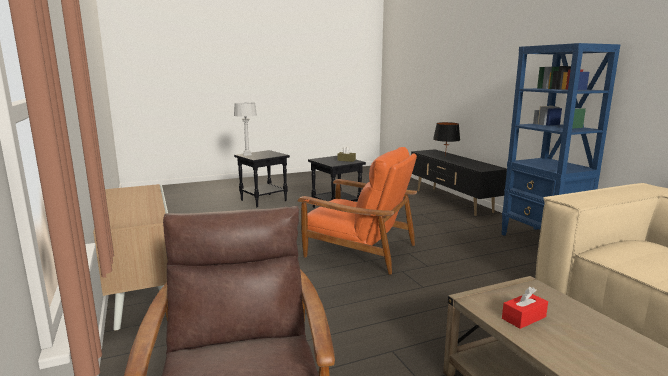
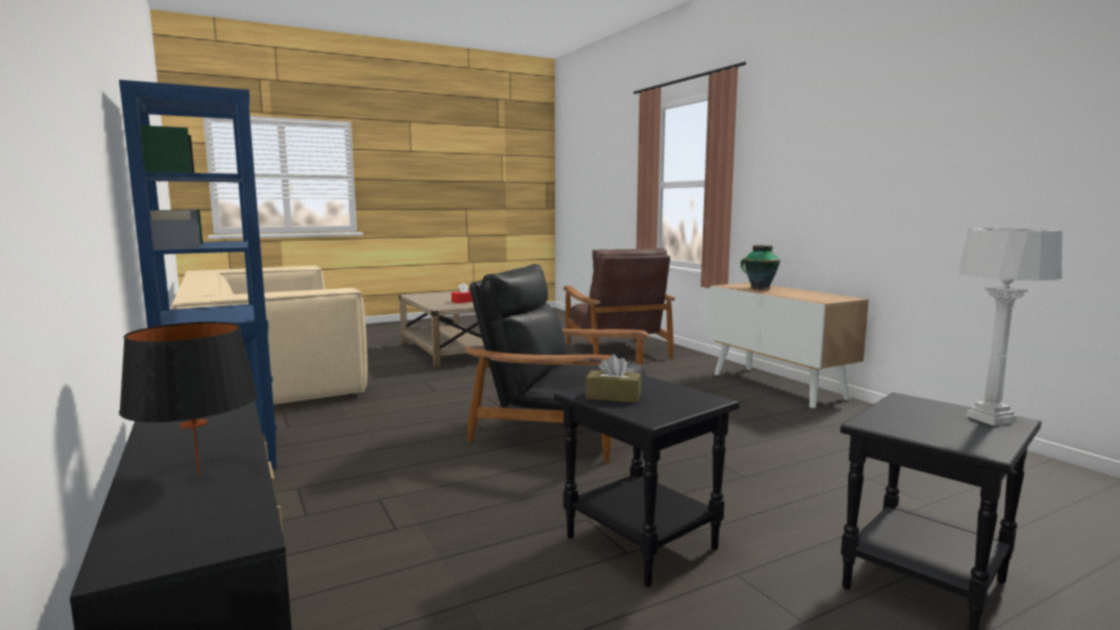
camera: 175 degrees right, 5 degrees down
(139, 210) = (759, 288): none -> vase
(358, 250) = (561, 431): orange armchair -> black armchair

